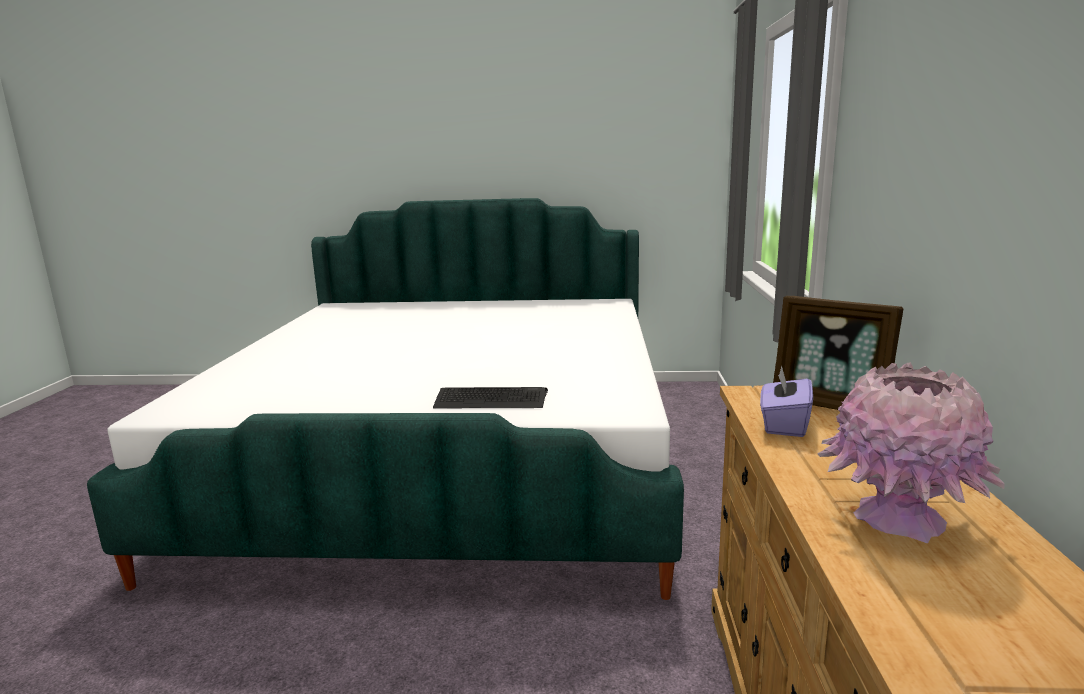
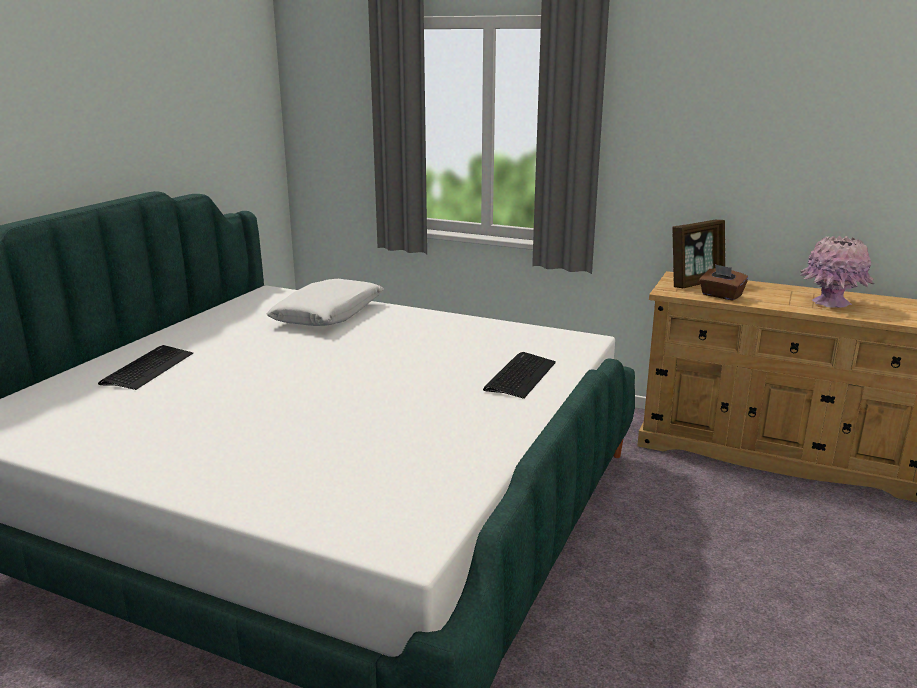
camera: 70 degrees left, 5 degrees up
(429, 312) = (148, 369): none -> keyboard
(582, 323) = (328, 314): none -> white pillow
(783, 425) = (721, 295): purple tissue box -> brown tissue box

